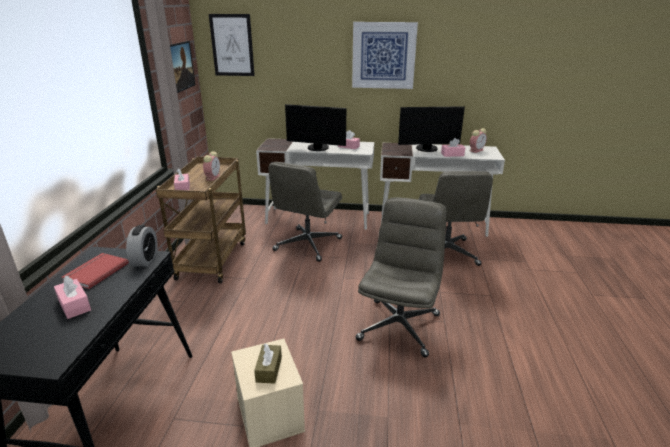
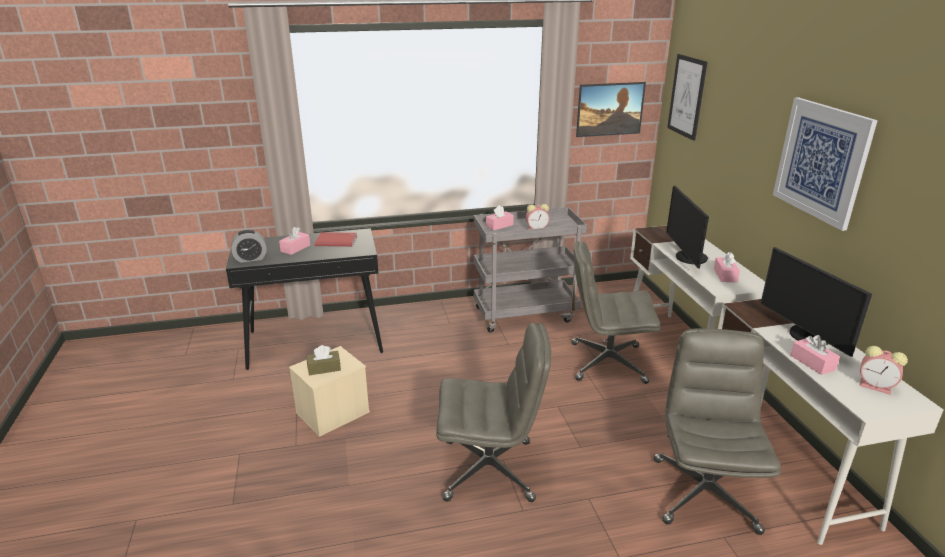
camera: 70 degrees right, 0 degrees up
(145, 260) = (359, 250): alarm clock -> alarm clock (250, 259)
(212, 259) = (525, 314): brown cart -> grey cart
(446, 253) = (703, 493): grey office chair -> grey office chair turned 120 degrees clockwise

